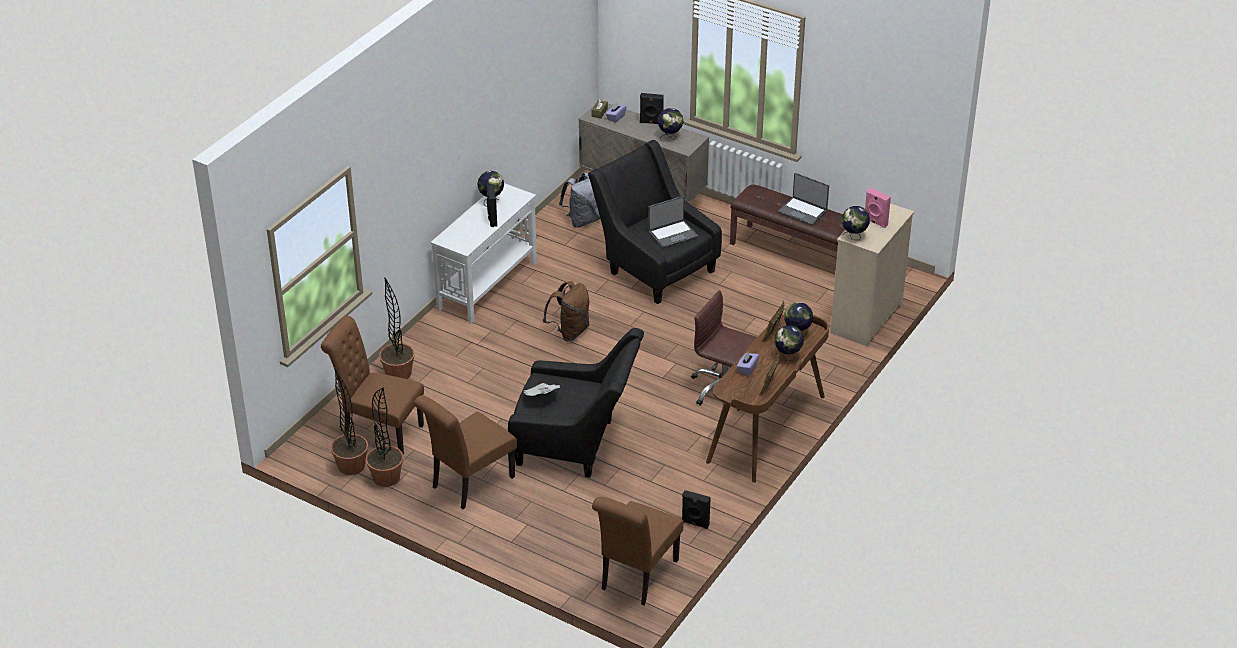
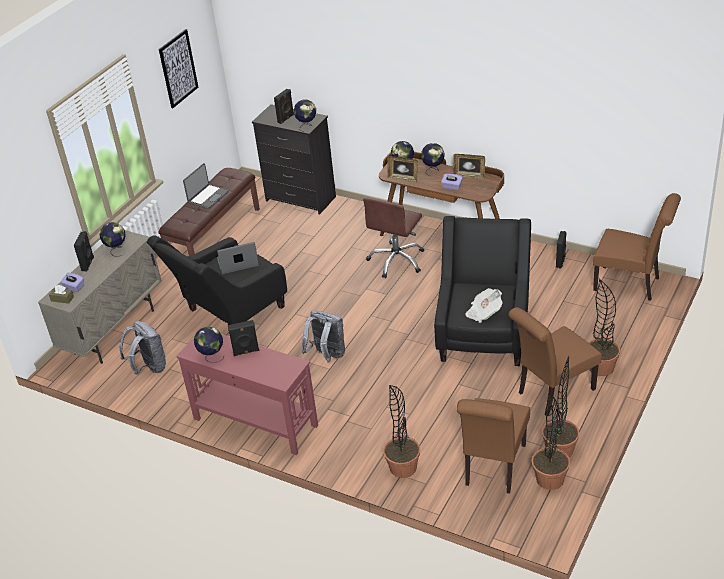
camera: 90 degrees left, 0 degrees up
(468, 484) = (552, 392): brown chair -> brown chair turned 105 degrees clockwise
(488, 285) = (255, 421): white console table -> red console table
(496, 526) = (601, 367): none -> potted plant
(569, 332) = (327, 356): brown backpack -> grey backpack
(672, 234) = (238, 263): laptop -> laptop turned 75 degrees counterclockwise
(865, 318) = (301, 199): beige dresser -> black dresser
(873, 90) = (178, 68): none -> picture
(875, 222) = (286, 119): pink speaker -> black speaker

